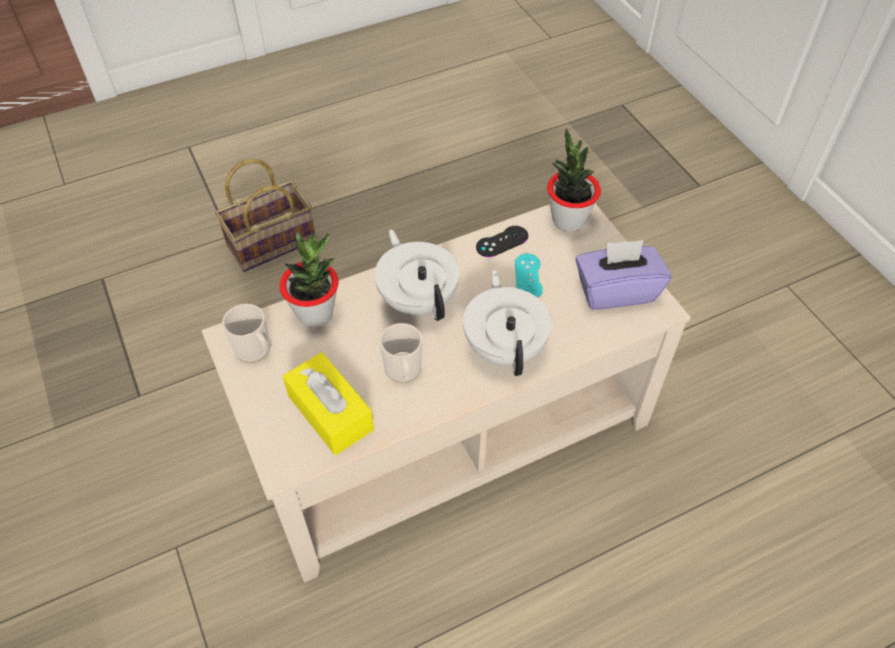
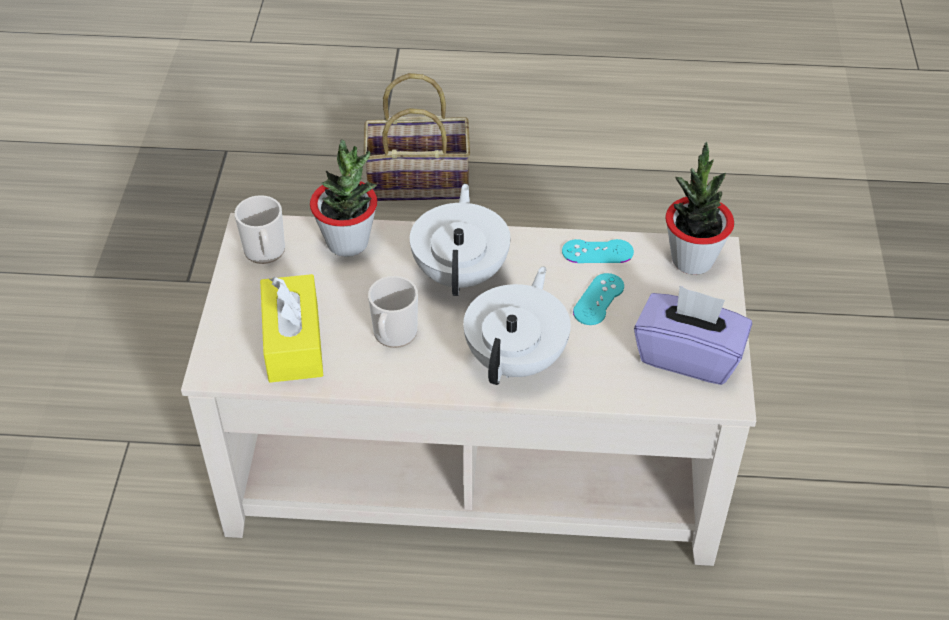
camera: 30 degrees right, 5 degrees down
(502, 241) = (597, 252): black game controller -> turquoise game controller

